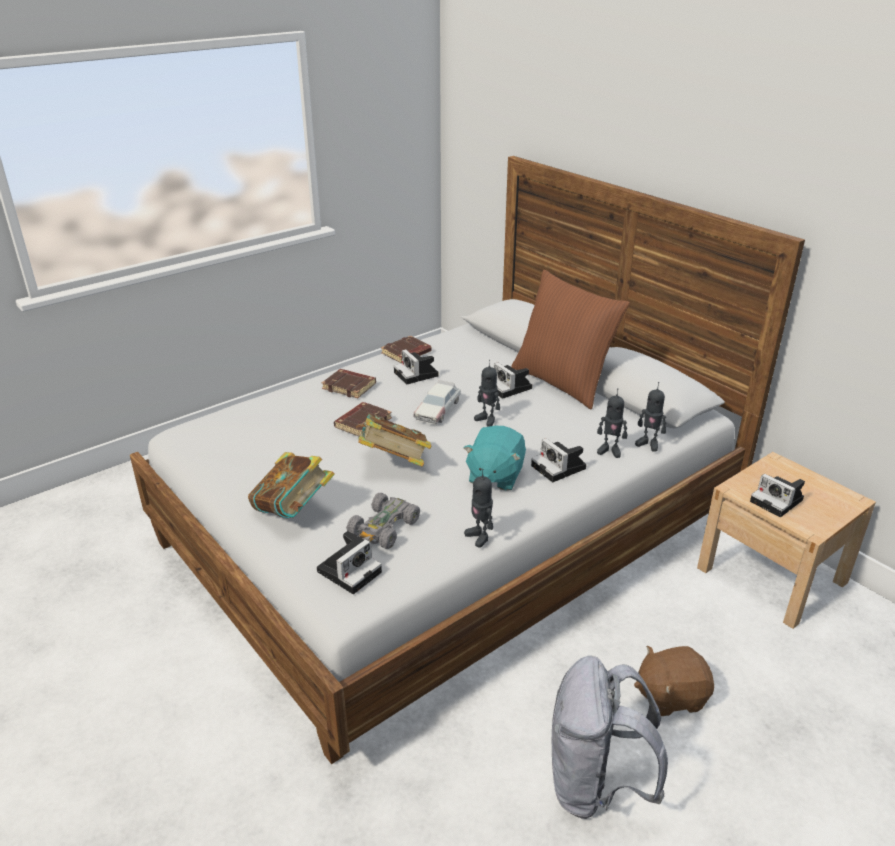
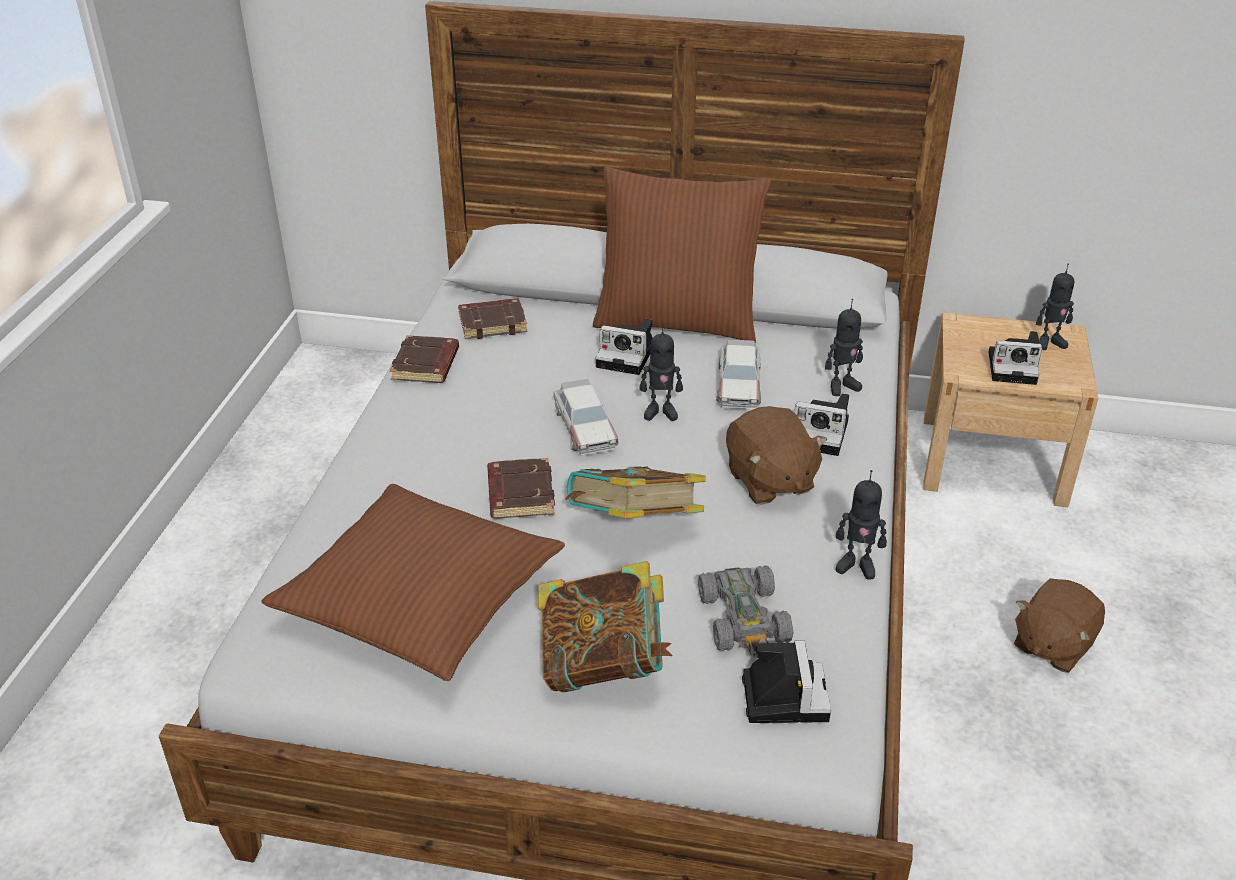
camera: 40 degrees left, 5 degrees up
(261, 444) = (420, 598): none -> brown pillow
(350, 386) = (419, 450): brown book -> brown book (493, 323)
(417, 375) = (487, 390): camera -> none
(495, 476) = (769, 481): turquoise plush toy -> brown plush toy
(550, 425) = (738, 384): none -> toy car
(595, 785) = (1096, 784): grey backpack -> none
(648, 444) = (867, 358): toy robot -> toy robot (1049, 343)

